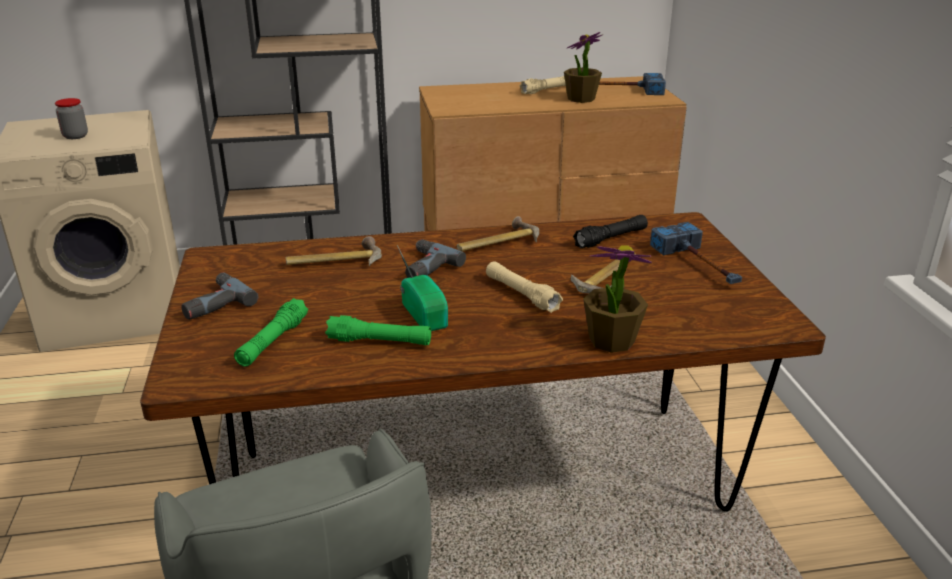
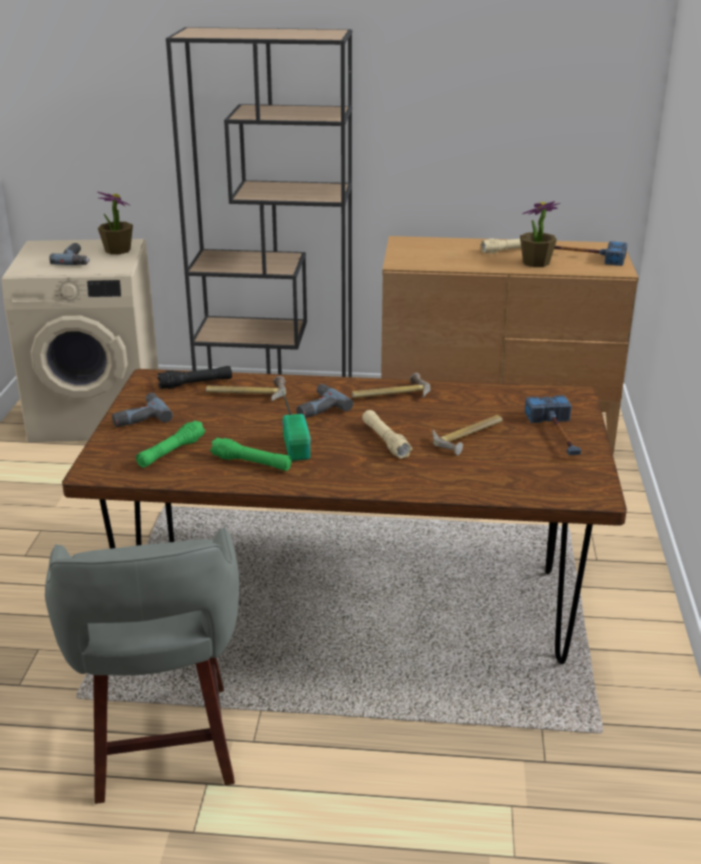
camera: 15 degrees right, 0 degrees up
(75, 136) = (76, 260): jar -> power drill
(611, 239) = (493, 402): black flashlight -> black flashlight (196, 384)
(611, 340) = (437, 488): potted plant -> potted plant (117, 250)

